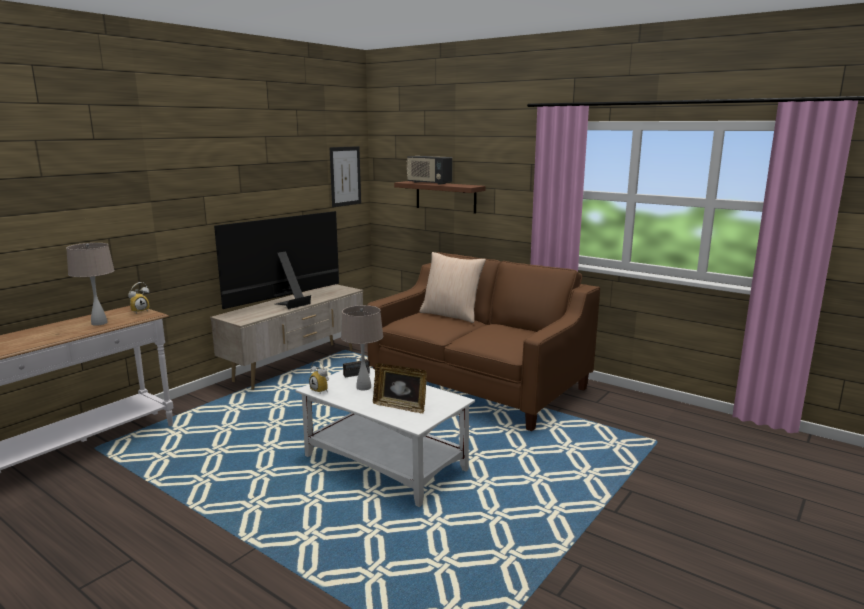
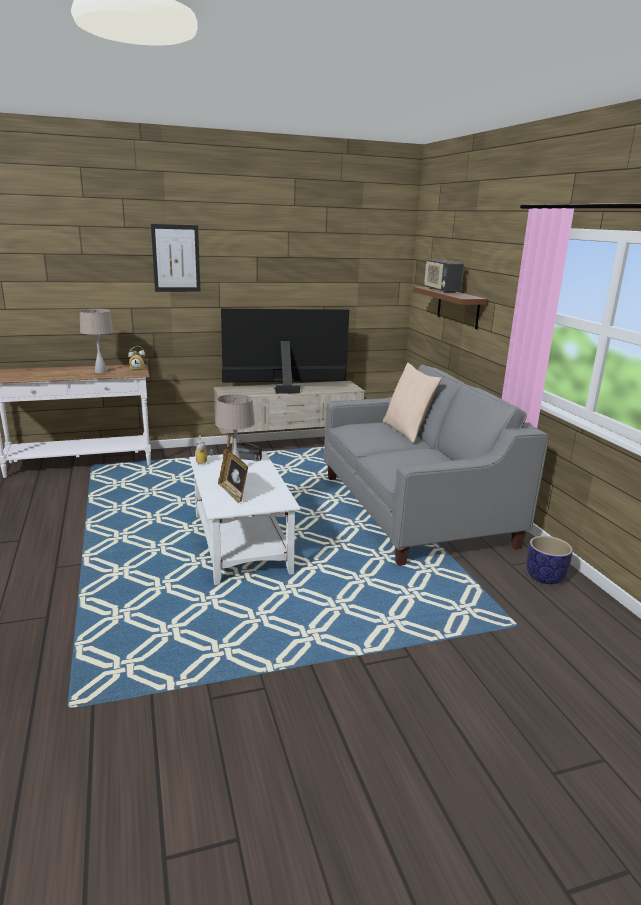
camera: 35 degrees right, 5 degrees up
(345, 176) = (379, 276): picture -> picture (176, 258)
(479, 385) = (414, 509): brown sofa -> grey sofa
(625, 402) = (544, 577): none -> planter

